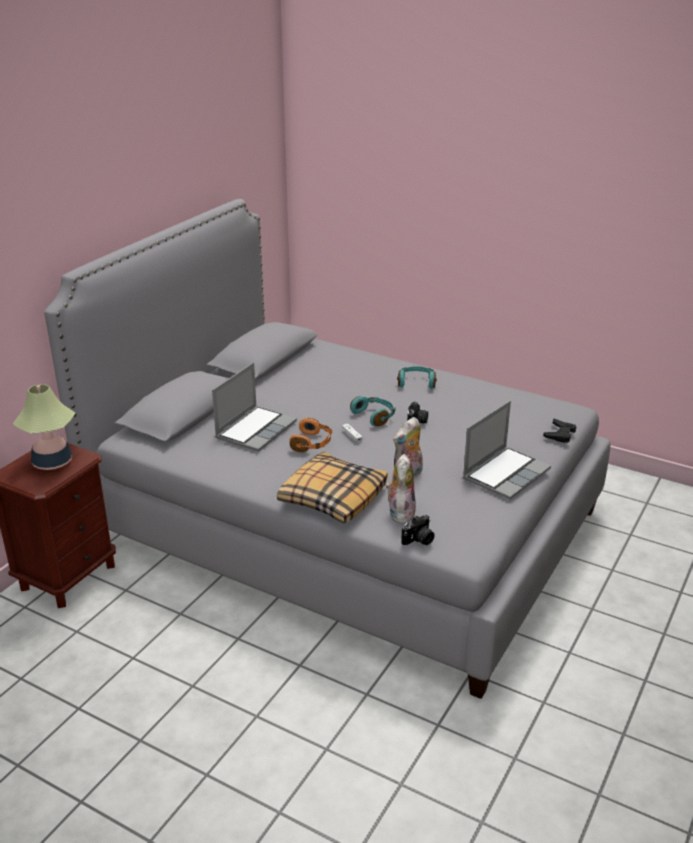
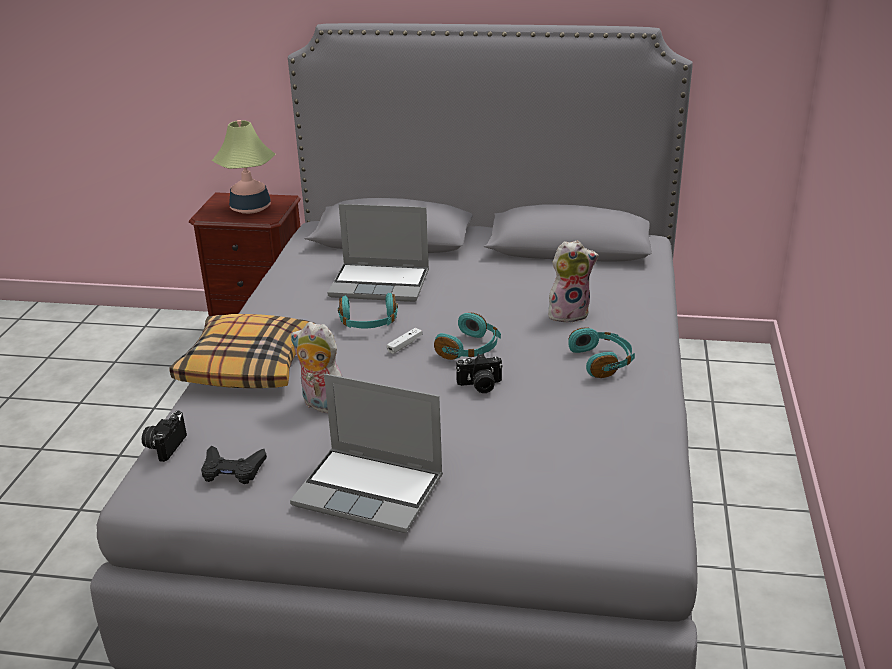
camera: 70 degrees right, 0 degrees up
(312, 443) = (369, 323): orange headphones -> turquoise headphones
(400, 512) = (229, 419): plush toy -> plush toy (569, 313)
(419, 540) = (165, 446): camera -> camera turned 75 degrees clockwise
(560, 434) = (540, 530): black game controller -> black game controller (232, 470)

